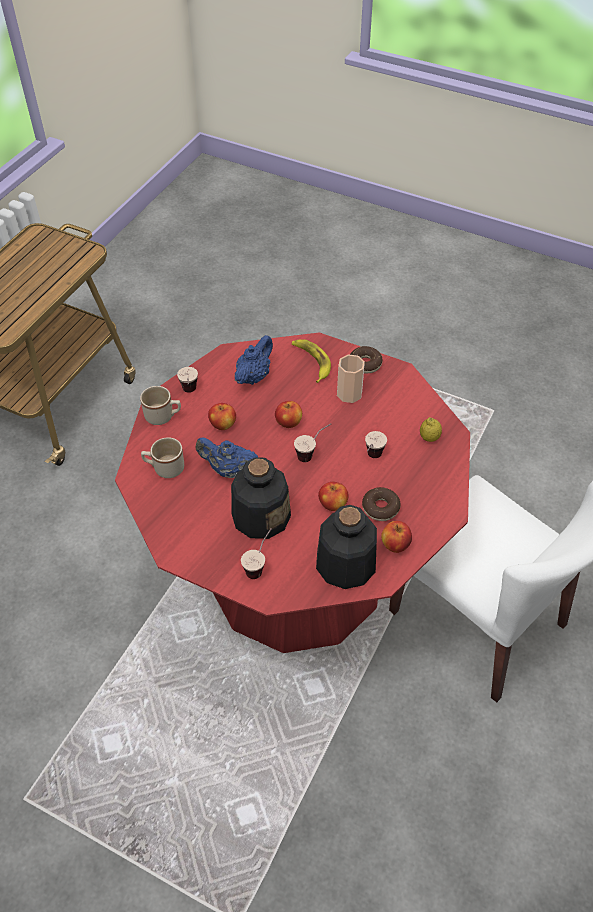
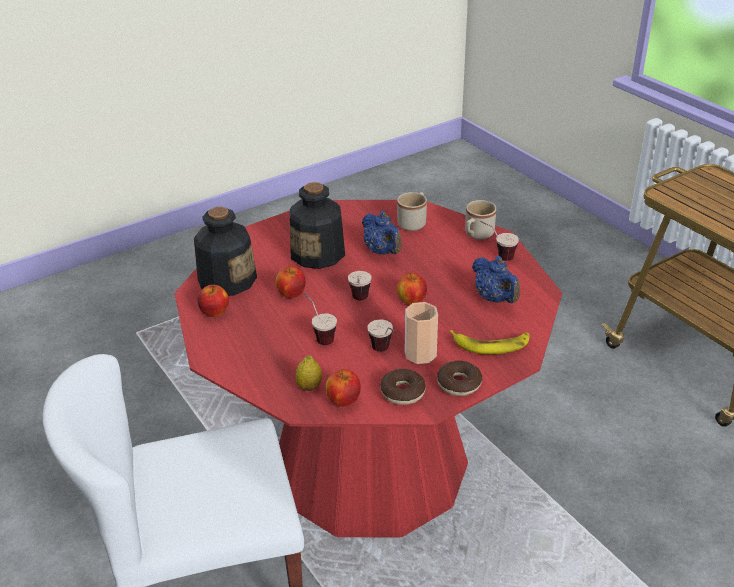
camera: 120 degrees right, 15 degrees down
(223, 425) = (440, 263): apple -> apple (343, 400)
(228, 470) = (383, 251): blue teapot -> blue teapot turned 105 degrees clockwise
(259, 565) = (272, 240): cup -> cup (385, 352)
(380, 508) = (260, 319): donut -> donut (402, 392)

